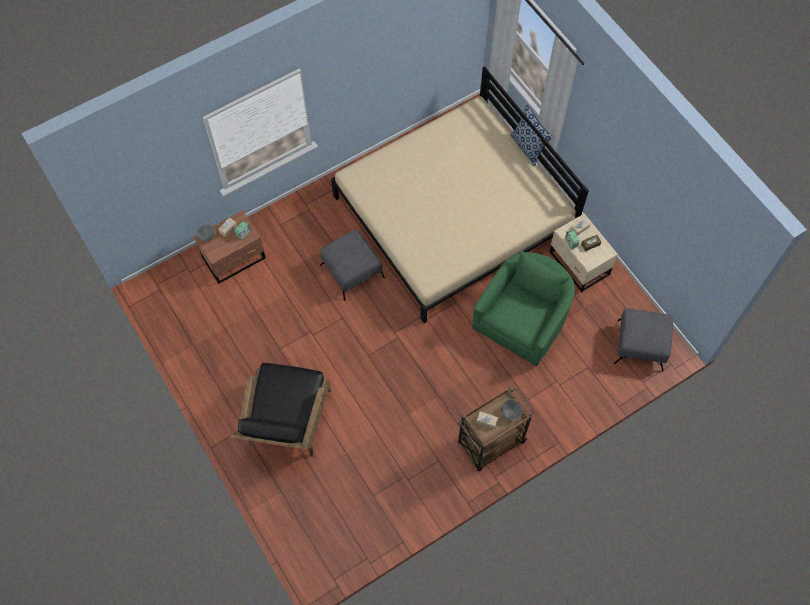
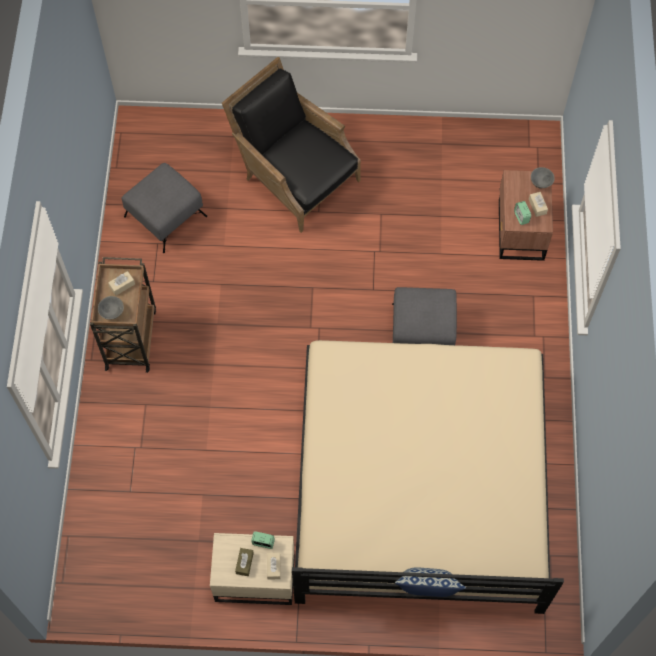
camera: 125 degrees right, 0 degrees up
(523, 320) = (234, 465): green armchair -> none
(639, 344) = (110, 567): grey ottoman -> grey ottoman (166, 216)

